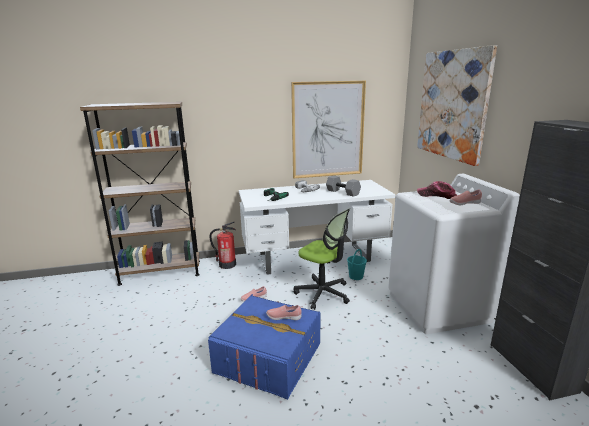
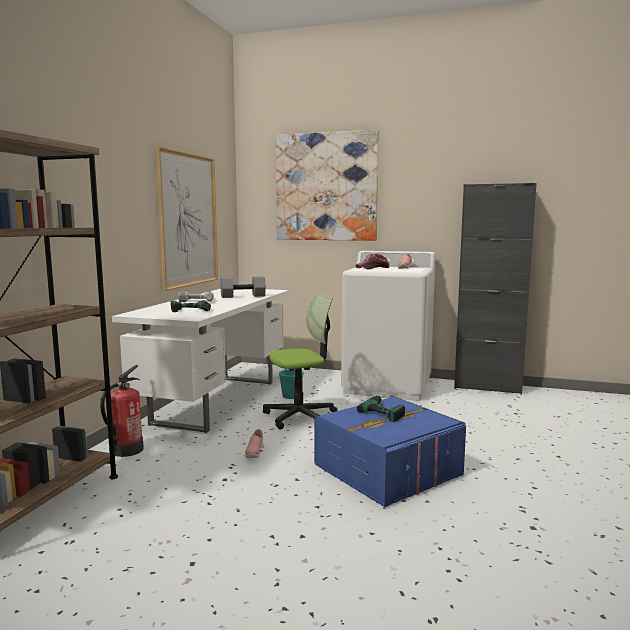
camera: 60 degrees left, 10 degrees down
(284, 317) = (386, 410): pink shoe -> power drill

